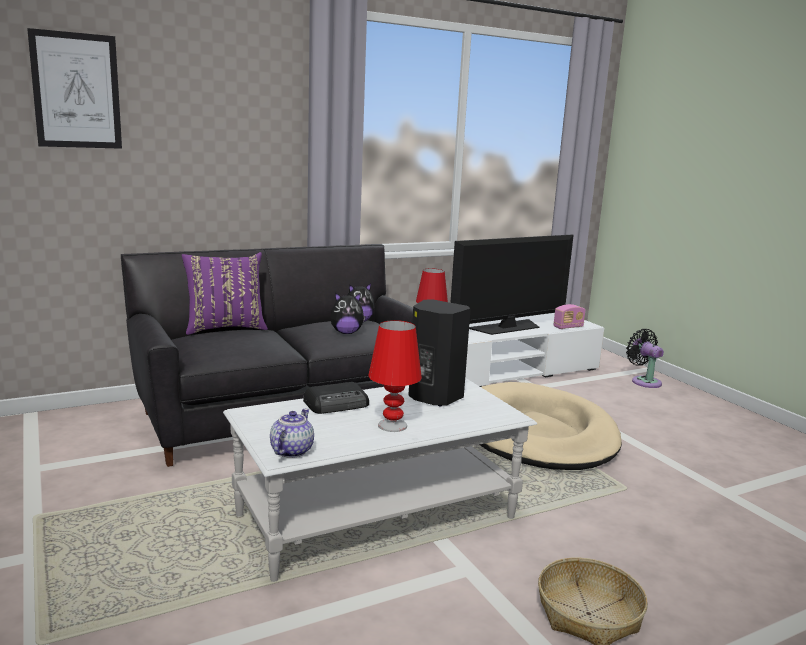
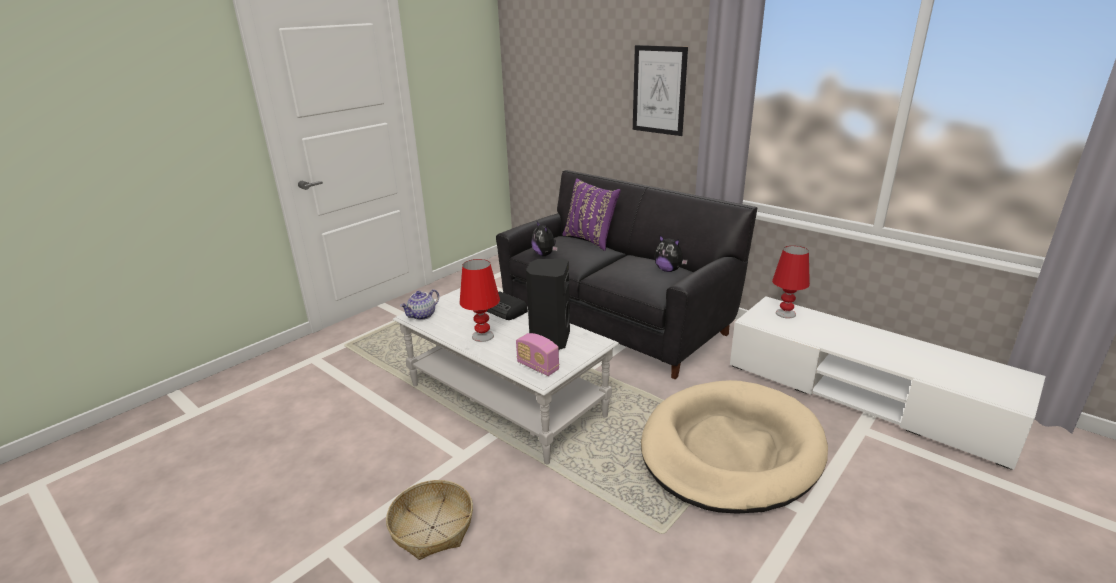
camera: 70 degrees right, 10 degrees up
(76, 91) = (565, 53): picture -> picture (659, 90)
(291, 451) = (422, 316): teapot -> teapot turned 135 degrees clockwise
(346, 333) = (635, 273): plush toy -> plush toy (545, 255)
(507, 327) = (884, 349): television -> none
(568, 327) = (971, 389): radio -> radio (537, 367)
(644, 381) = (1044, 525): black fan -> none

